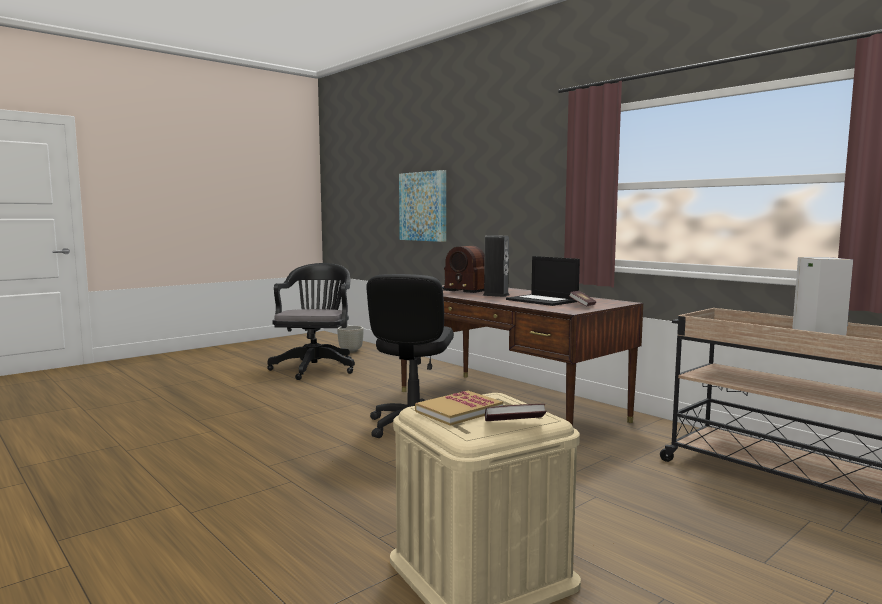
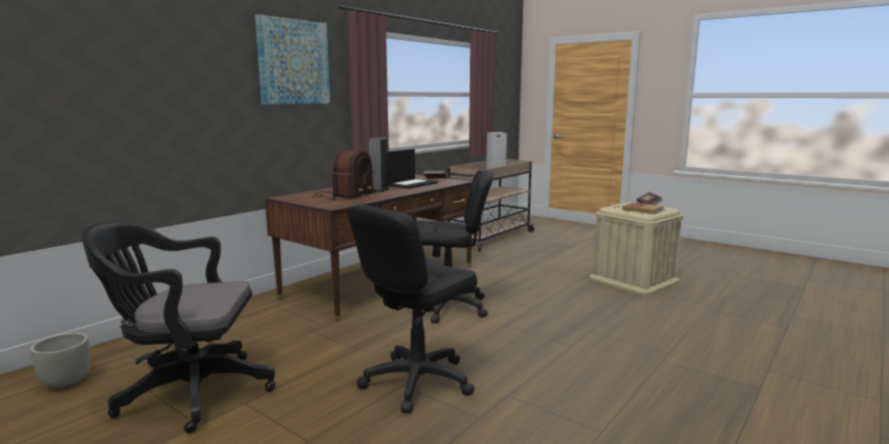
camera: 100 degrees left, 5 degrees up
(268, 408) = (417, 381): none -> black office chair
(423, 206) = (130, 110): picture -> picture (293, 62)

